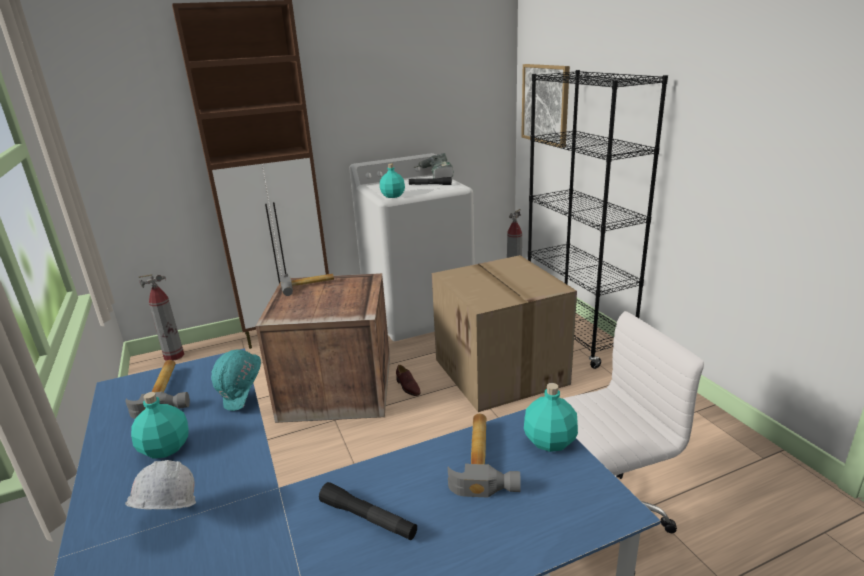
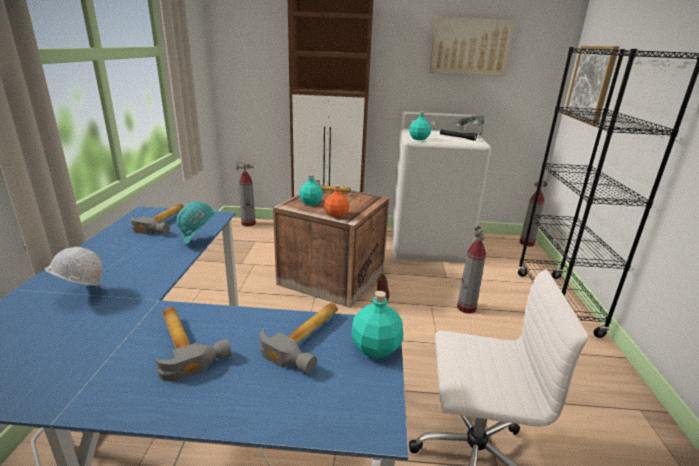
camera: 25 degrees right, 0 degrees up
(165, 449) = (128, 253): turquoise bottle -> turquoise bottle (311, 203)
(343, 312) = (336, 215): none -> orange bottle
(368, 518) = (186, 343): black flashlight -> hammer
(411, 78) = (470, 47): none -> picture
(502, 372) = (466, 308): cardboard box -> fire extinguisher

